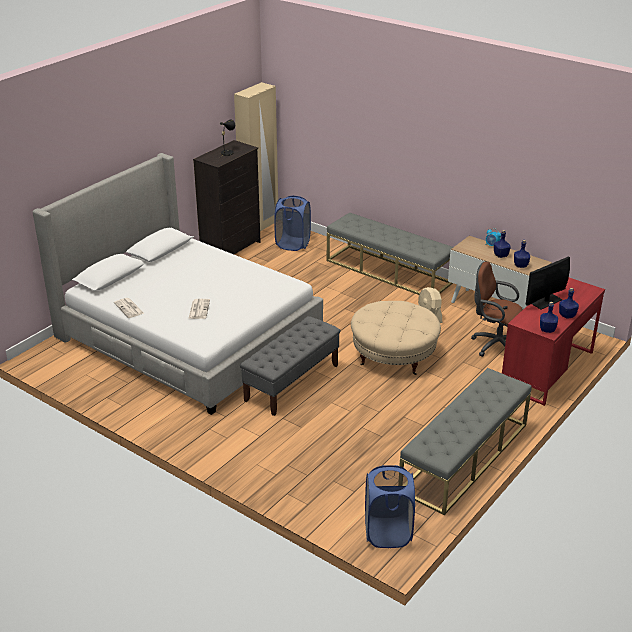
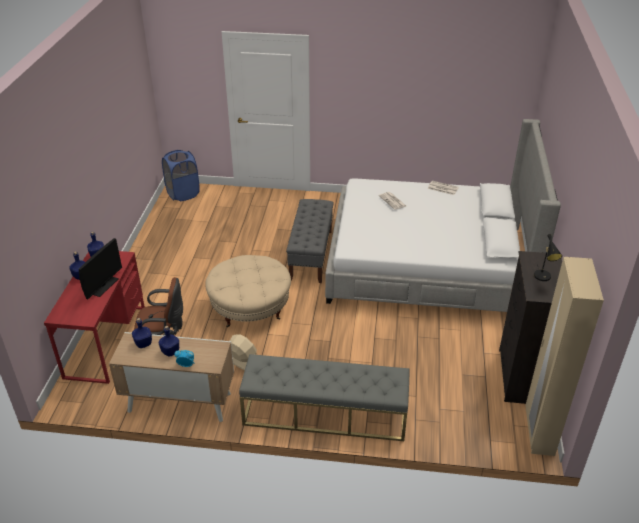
camera: 150 degrees right, 5 degrees up
(292, 244) = (468, 415): blue laundry basket -> none
(464, 457) = (154, 246): grey bench -> none

